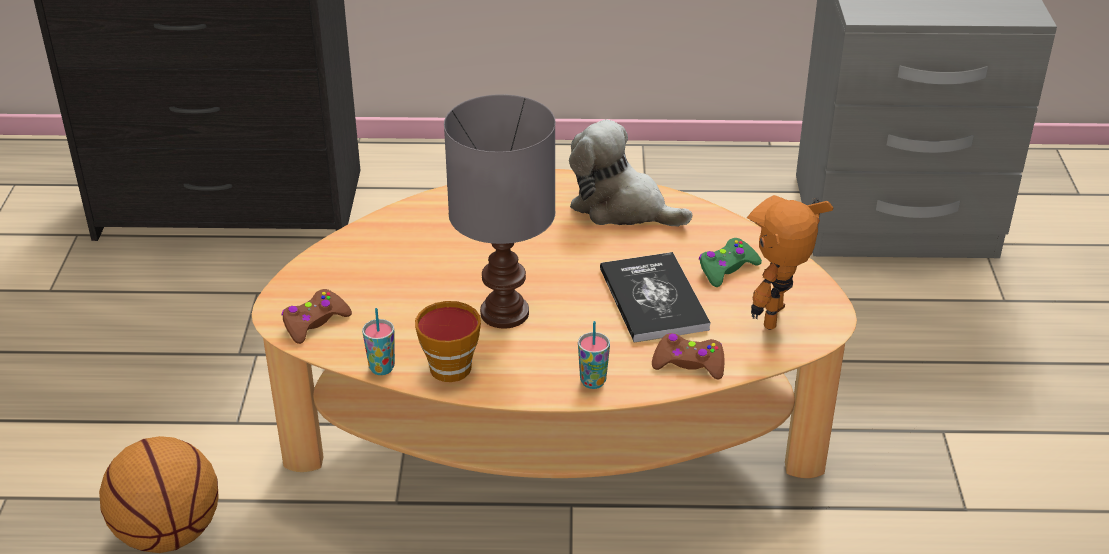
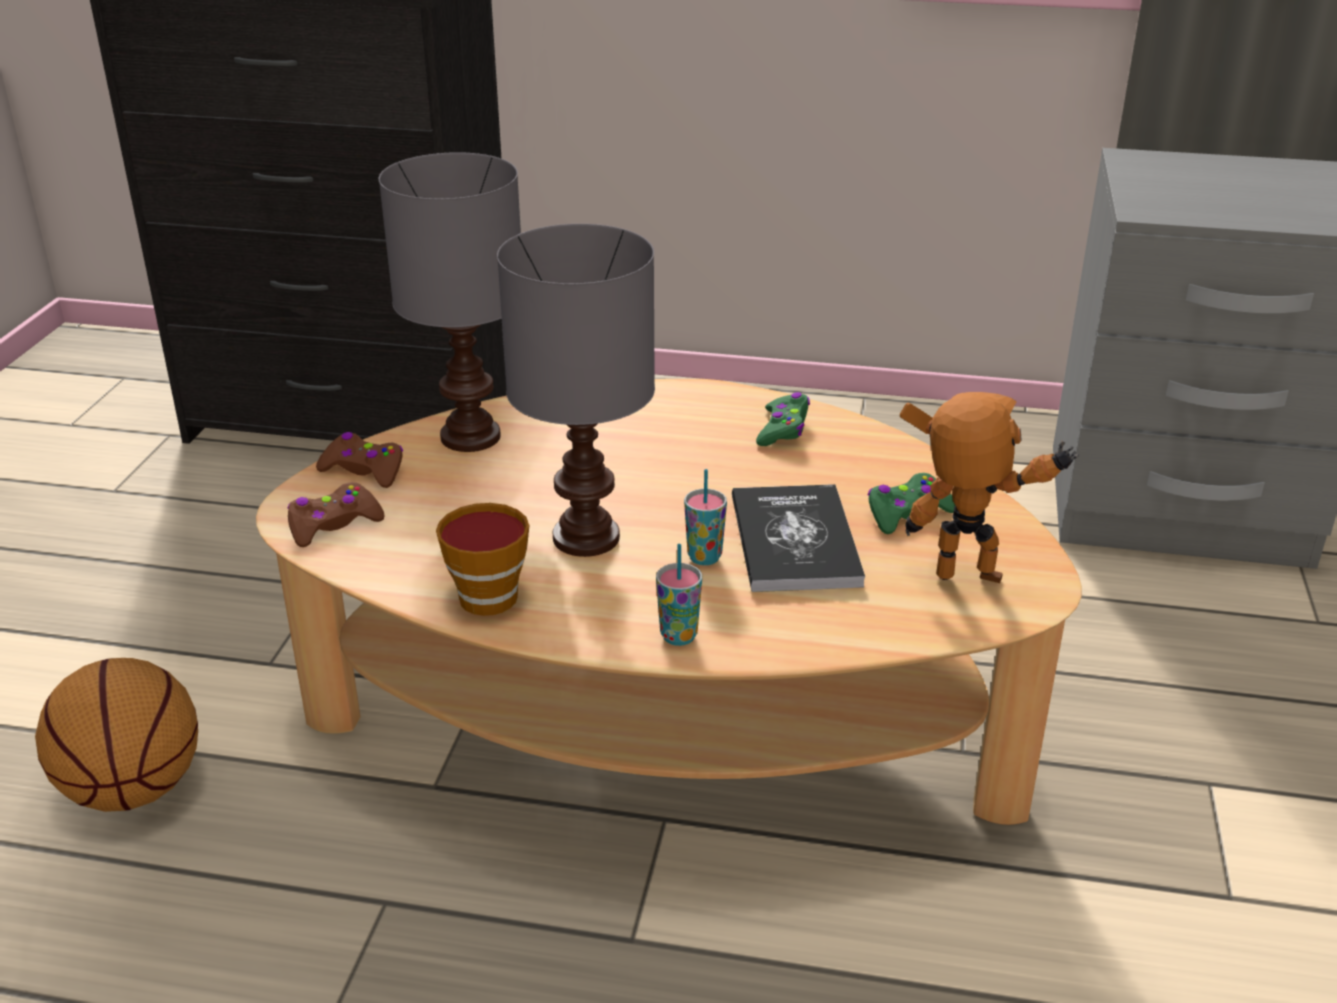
camera: 10 degrees right, 5 degrees down
(381, 368) = (397, 588): cup -> cup (704, 557)
(391, 239) = (471, 438): none -> grey table lamp
(621, 207) = (783, 429): plush toy -> green game controller
(689, 363) = (822, 627): brown game controller -> brown game controller (364, 470)
(781, 319) = (970, 584): toy robot -> toy robot turned 60 degrees clockwise

